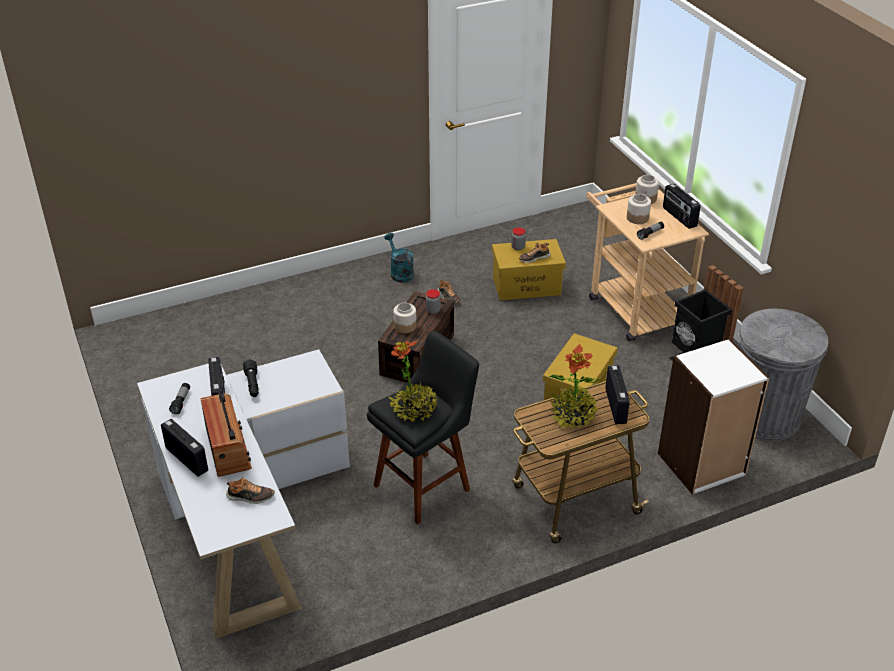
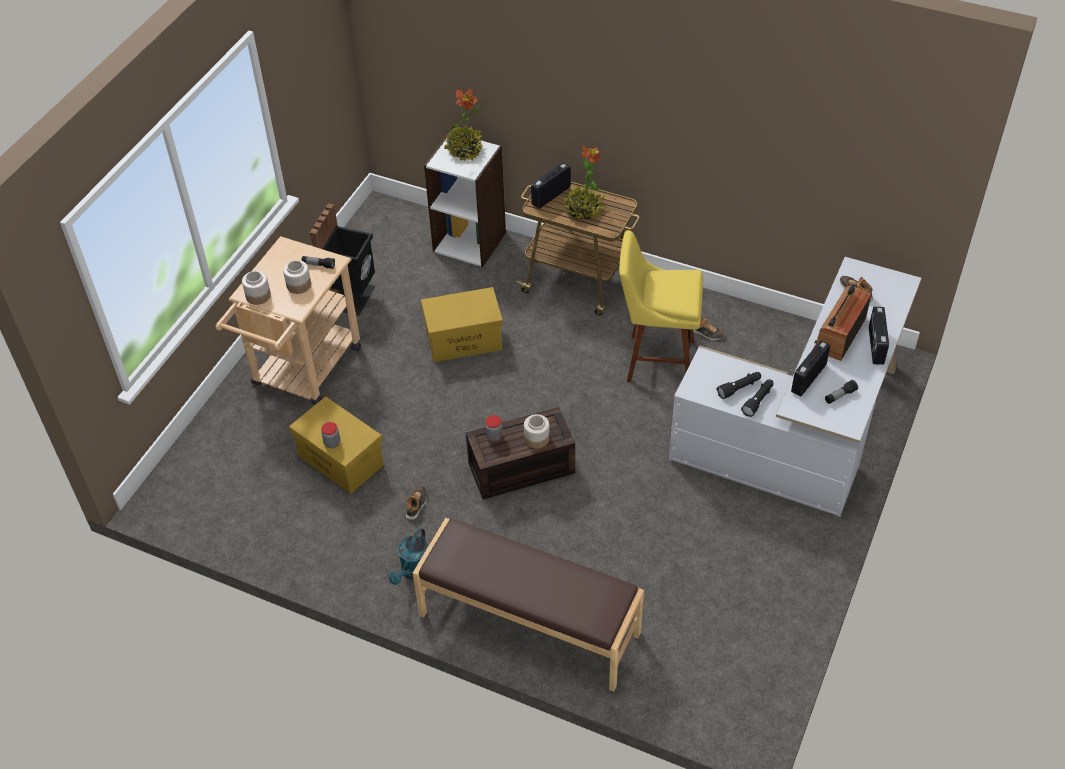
camera: 130 degrees left, 10 degrees up
(276, 383) = (739, 388): none -> black flashlight
(301, 293) = (528, 625): none -> brown bench
(414, 409) = (675, 285): potted plant -> potted plant (464, 150)
(425, 485) = (655, 360): black stool -> yellow stool
(534, 258) = (339, 421): shoe -> shoe (706, 333)
(679, 217) = (271, 262): radio -> none
(764, 416) = (380, 236): grey trash can -> none

